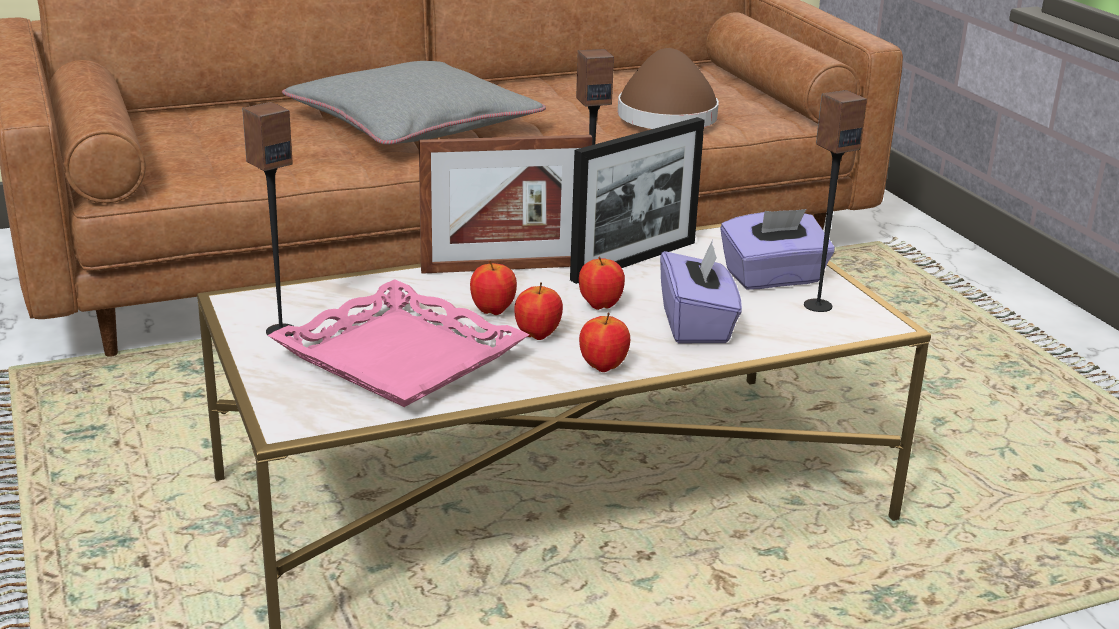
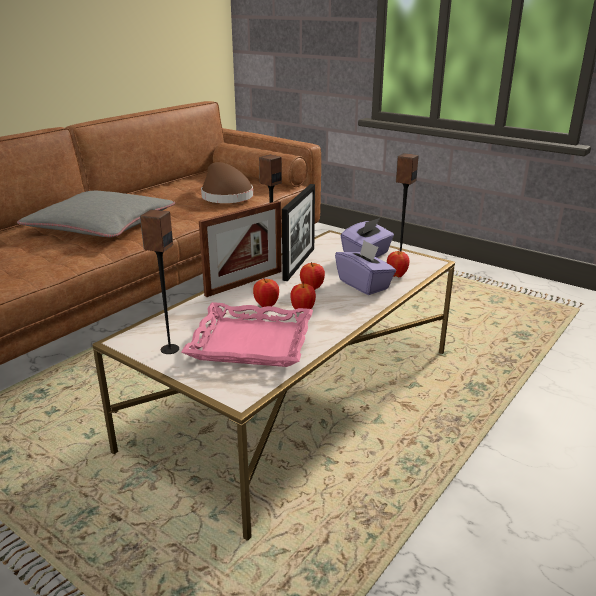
camera: 30 degrees left, 0 degrees up
(603, 367) = (351, 316): apple -> apple (396, 275)

